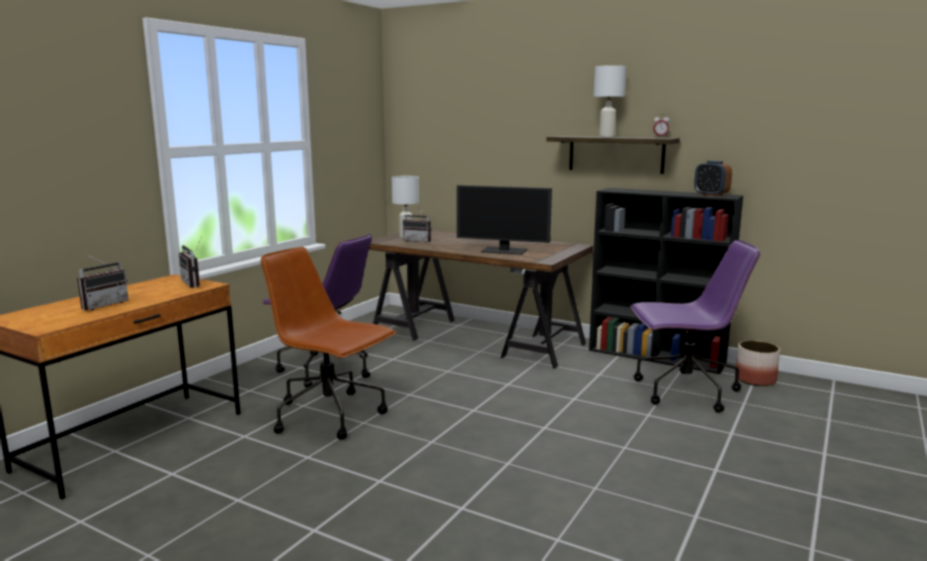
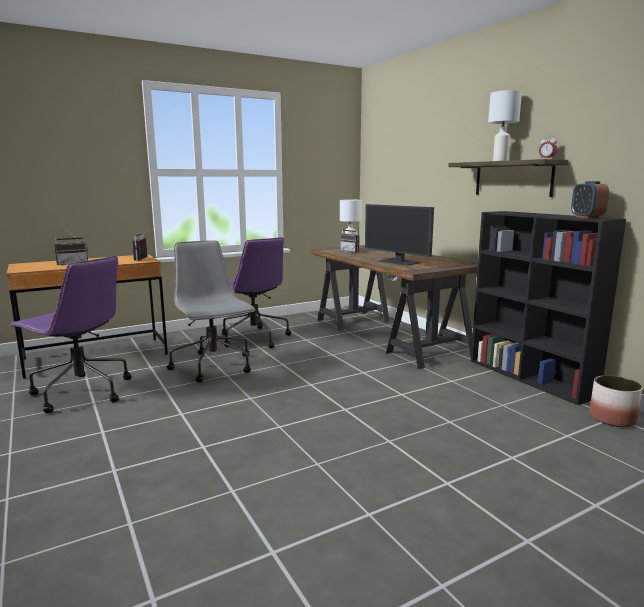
camera: 30 degrees right, 0 degrees up
(330, 416) = (214, 367): brown office chair -> grey office chair
(684, 392) = (514, 411): purple office chair -> purple office chair (81, 392)

